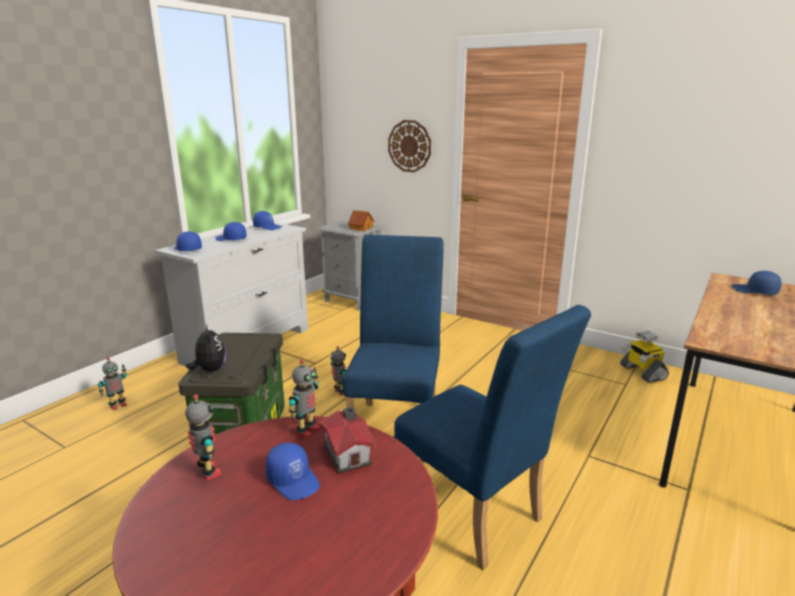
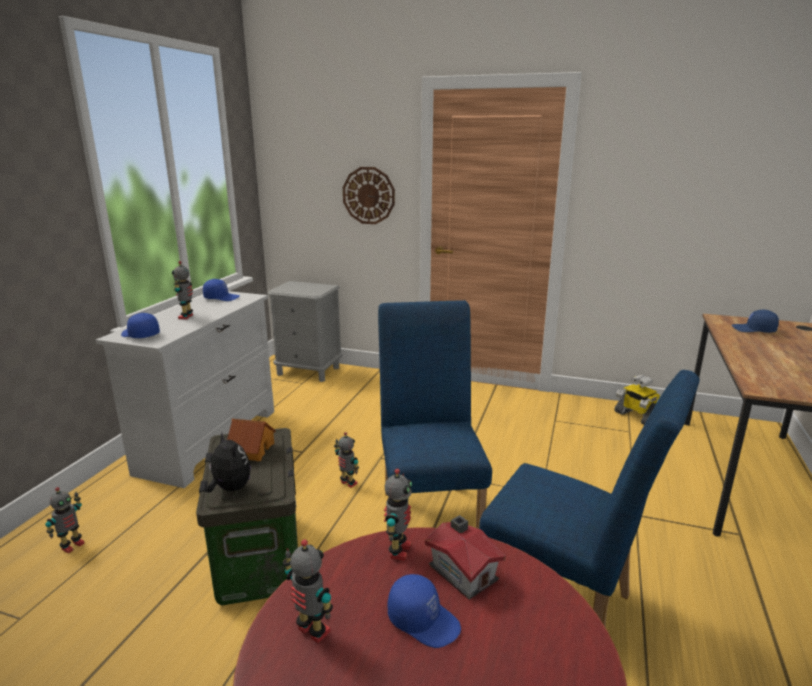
camera: 15 degrees left, 0 degrees up
(231, 239) = (187, 317): blue cap -> toy robot
(361, 228) = (317, 289): toy house -> toy house (251, 450)

